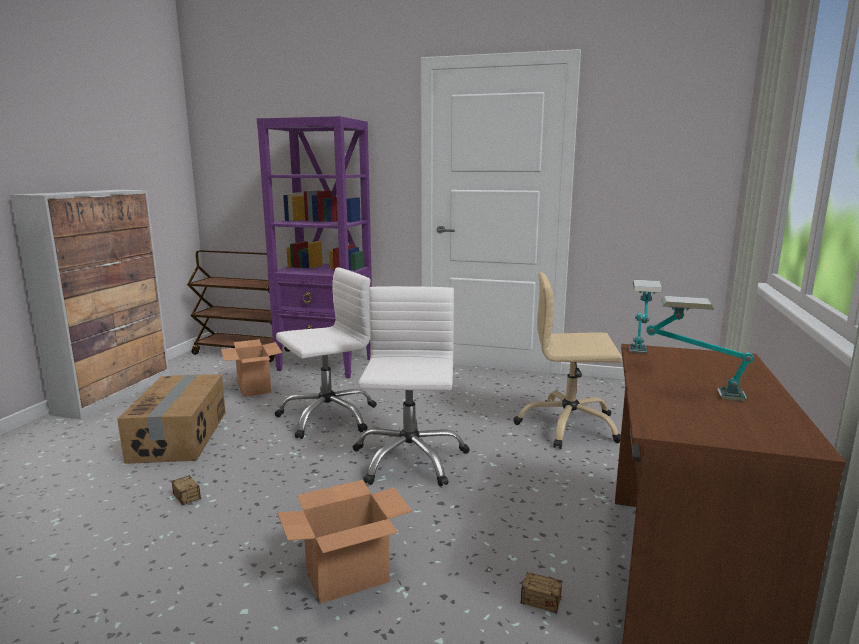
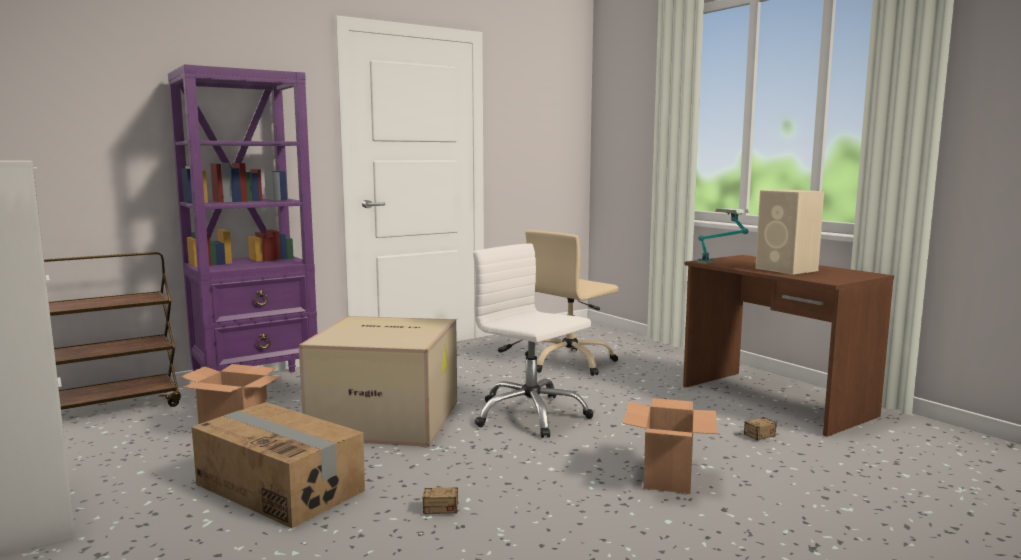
camera: 50 degrees left, 5 degrees down
(328, 417) = (388, 418): white office chair -> cardboard box
(693, 392) = (787, 269): table lamp -> beige speaker

